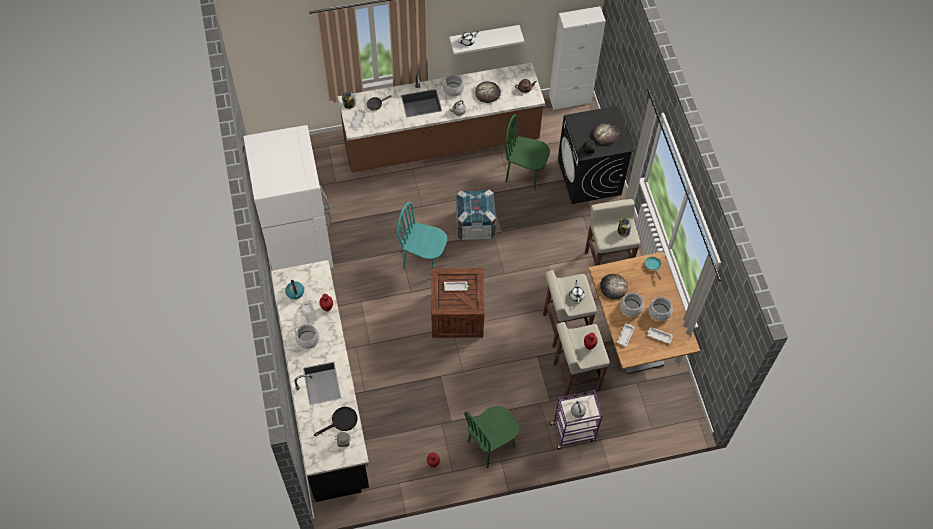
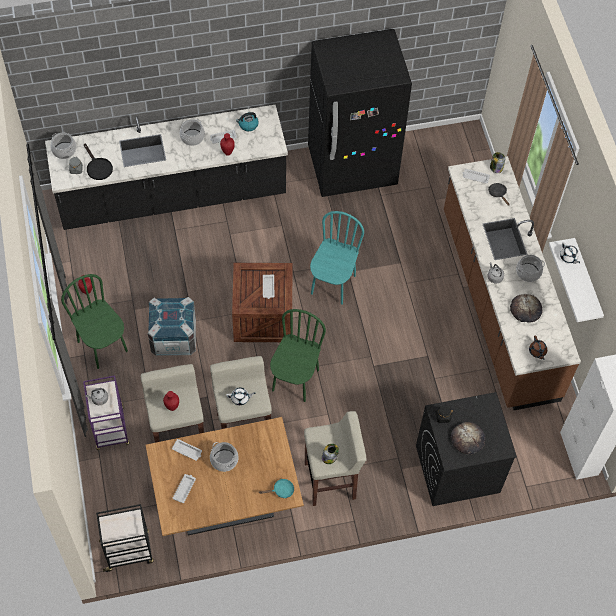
camera: 90 degrees right, 0 degrees up
(298, 244) = (352, 167): white fridge -> black fridge
(475, 225) = (381, 337): crate -> crate (173, 338)
(524, 174) = (456, 393): green chair -> green chair (295, 380)
(613, 287) = (253, 442): bread -> none
(659, 312) = (217, 492): cooking pot -> cooking pot (64, 150)
(682, 410) = (128, 551): none -> black cart

